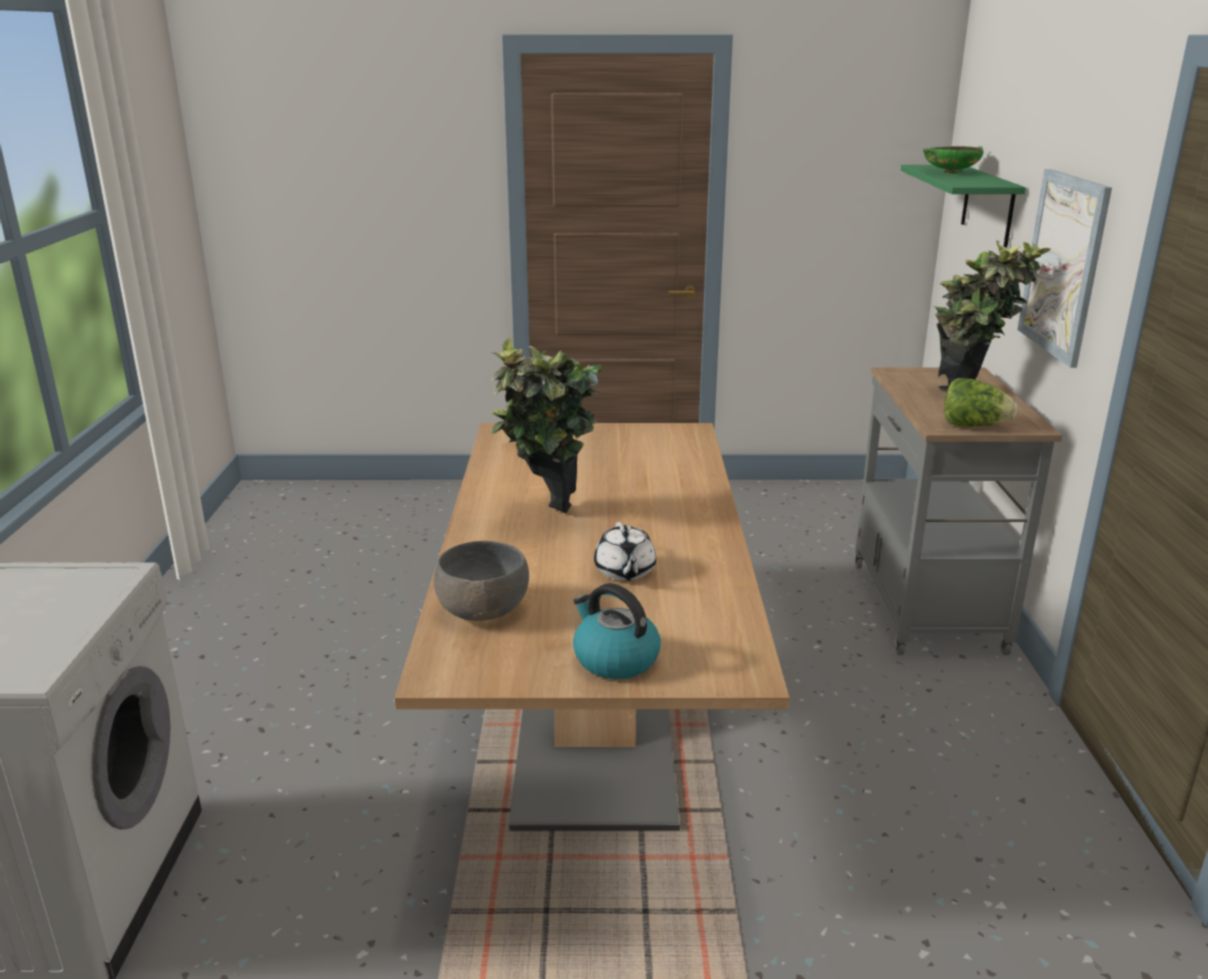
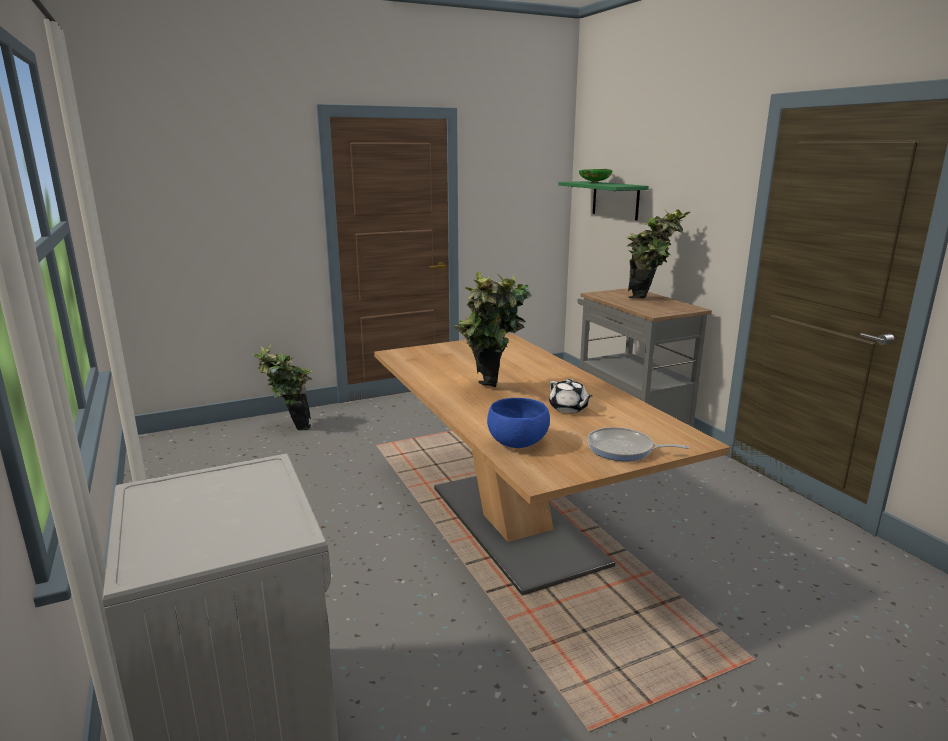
camera: 25 degrees left, 5 degrees down
(425, 507) = (289, 429): none -> potted plant
(482, 610) = (517, 442): grey bowl -> blue bowl
(614, 659) = (624, 449): kettle -> frying pan
(973, 426) = (668, 311): lettuce -> none
(1063, 265) = (689, 222): picture -> none

